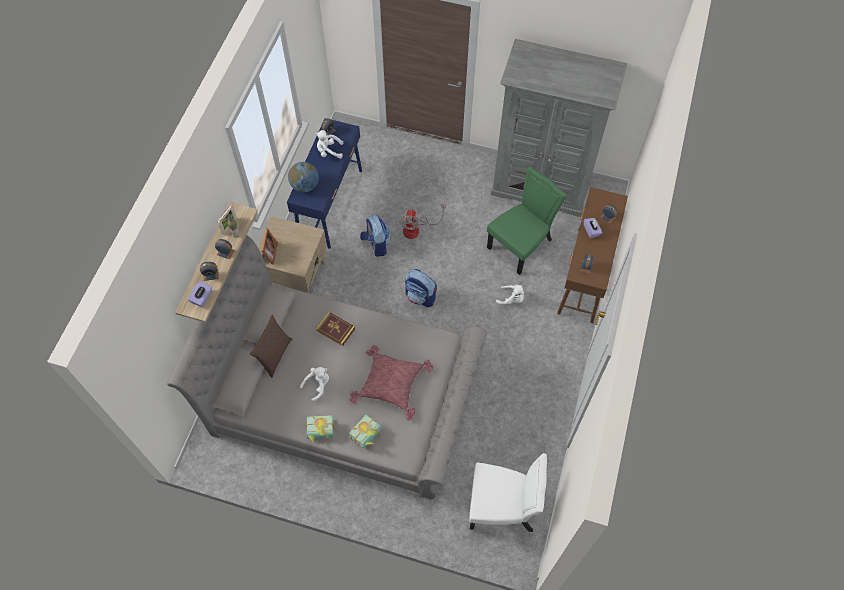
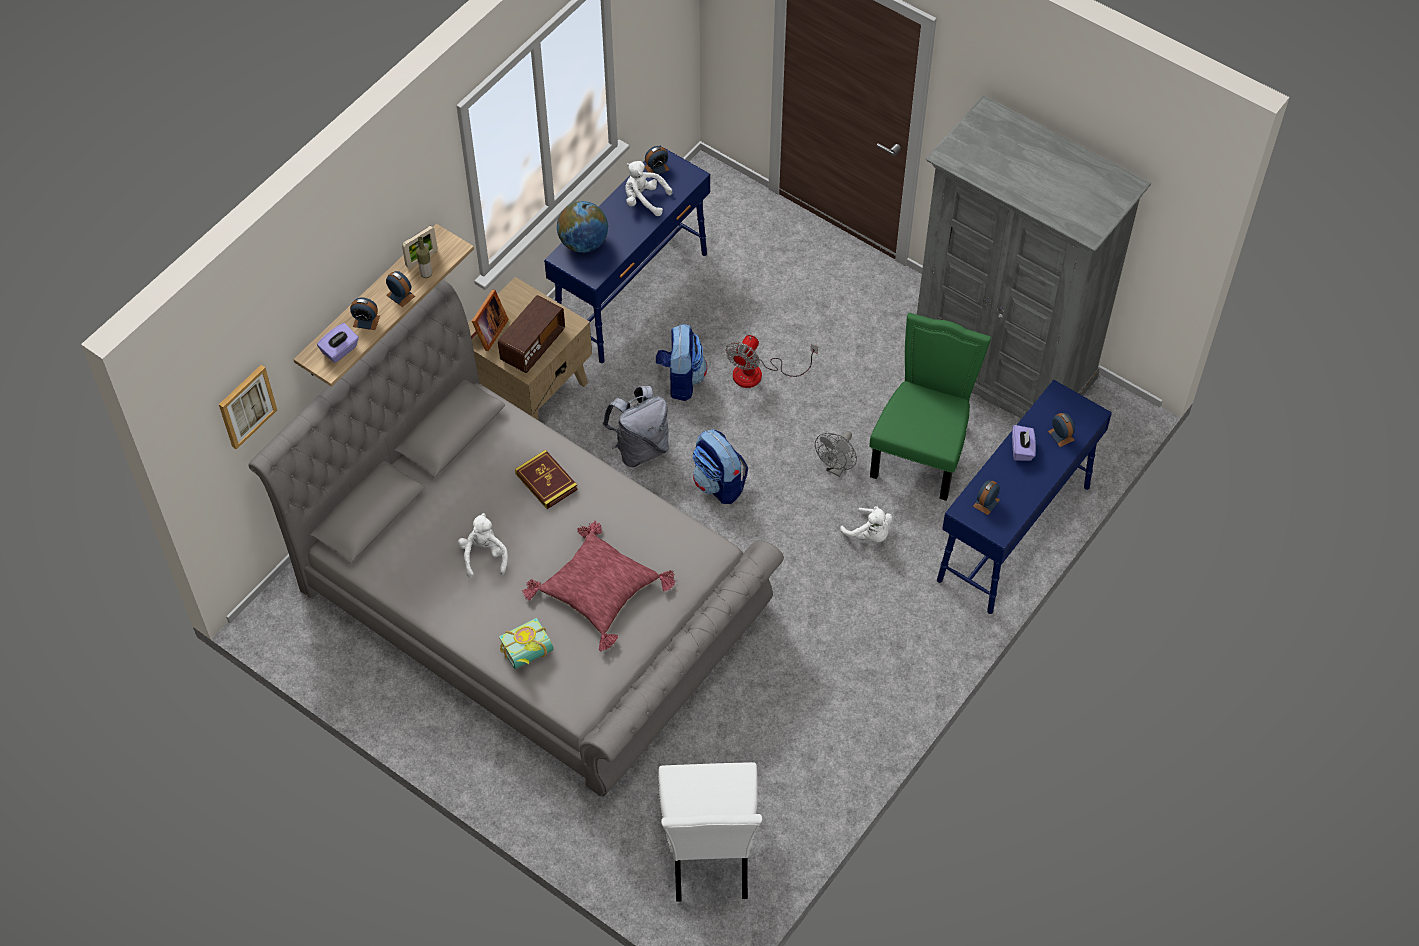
camera: 20 degrees right, 5 degrees down
(156, 351) = (246, 406): none -> picture
(275, 355) = (437, 491): brown pillow -> none
(297, 253) = (532, 346): none -> radio
(318, 385) = (484, 556): white plush toy -> white plush toy turned 75 degrees counterclockwise
(320, 433) = (459, 626): book -> none
(370, 290) = (640, 448): none -> grey backpack
(479, 268) = (837, 468): none -> grey fan
(501, 507) = (709, 847): white chair -> white chair turned 60 degrees clockwise
(520, 246) = (921, 453): green chair -> green chair turned 45 degrees counterclockwise
(584, 275) = (1012, 533): brown console table -> blue console table

